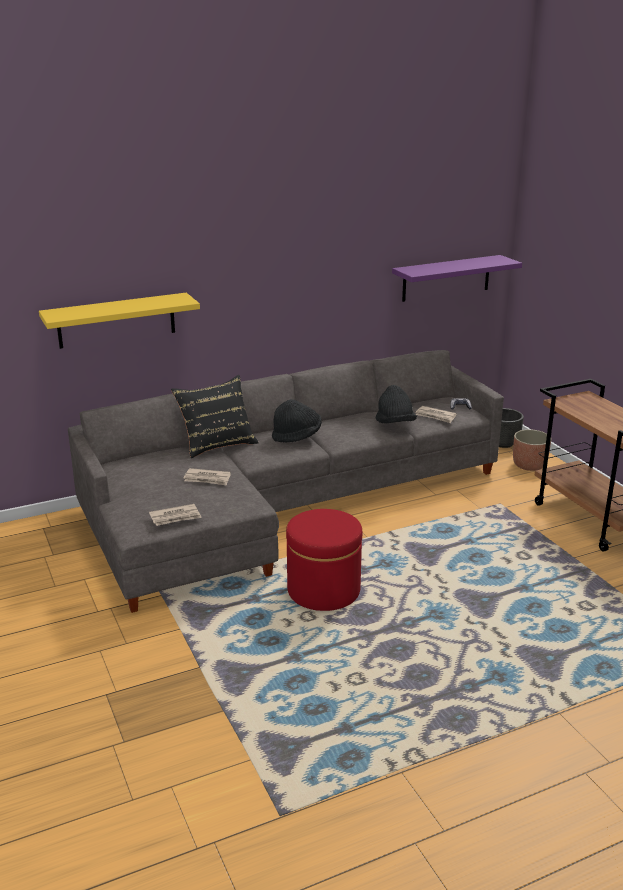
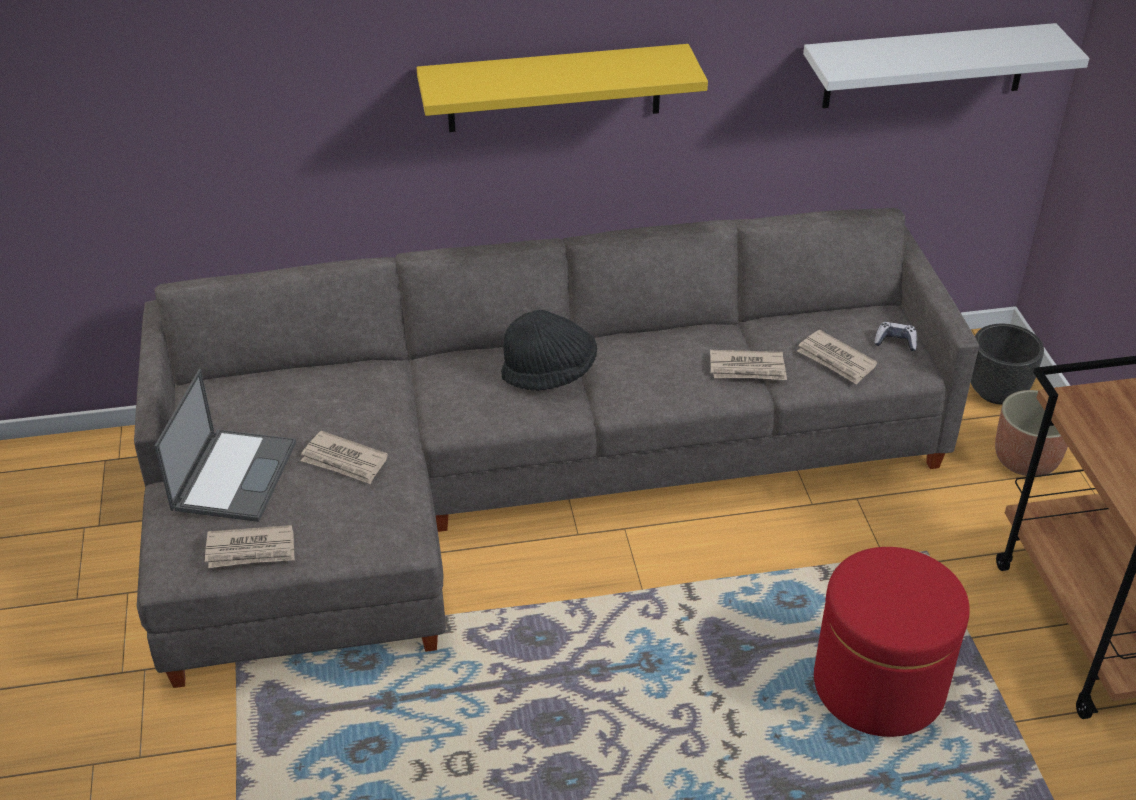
camera: 15 degrees right, 15 degrees up
(116, 320) = (228, 125): yellow shelf -> yellow shelf (554, 88)
(150, 491) = (234, 474): none -> laptop
(217, 444) = (402, 367): black pillow -> none
(323, 590) = (513, 705): red ottoman -> red ottoman (879, 685)
(395, 424) = (747, 368): black hat -> newspaper
(446, 278) = (925, 66): purple shelf -> white shelf

